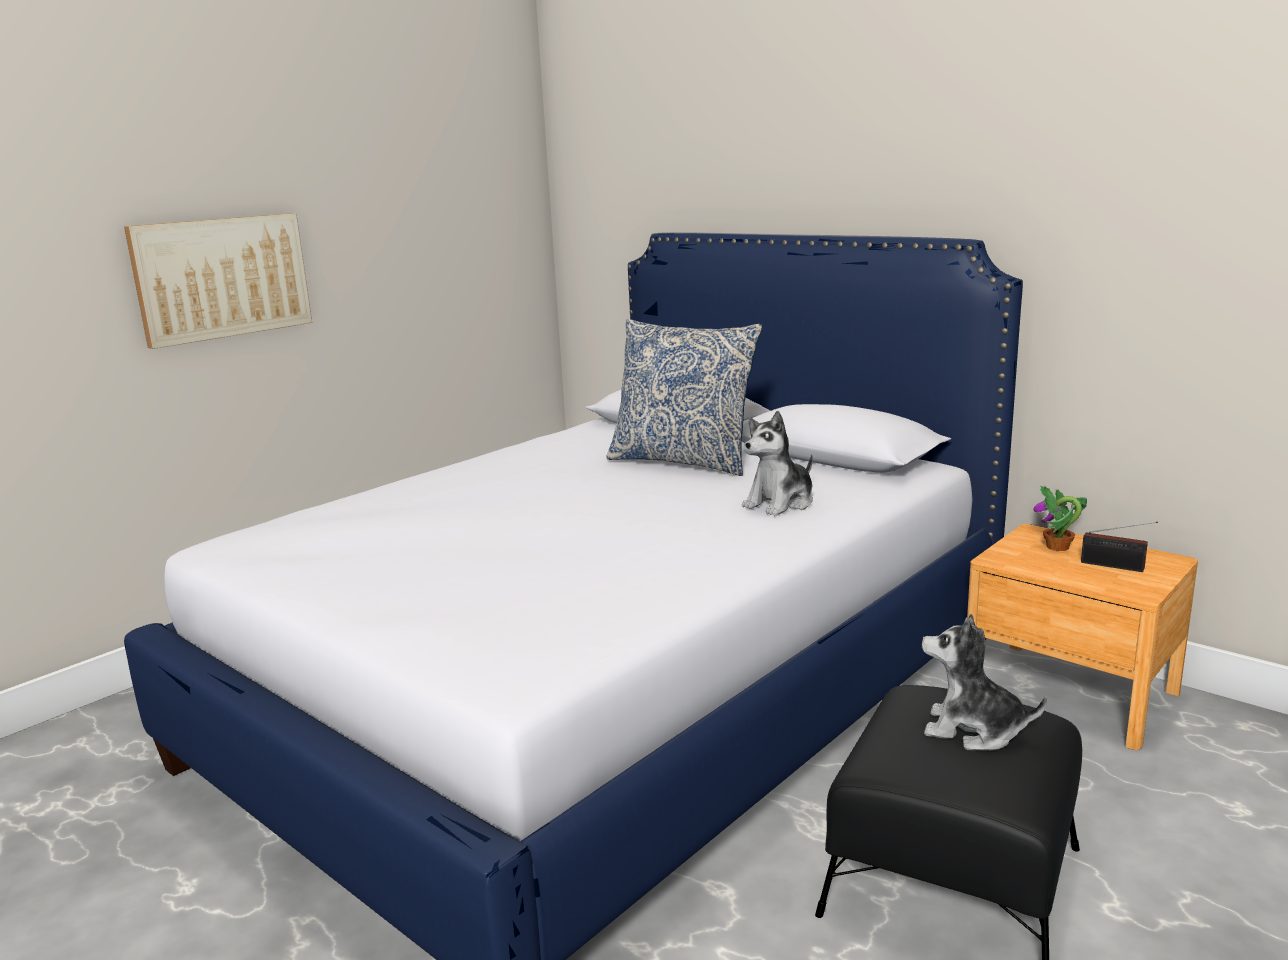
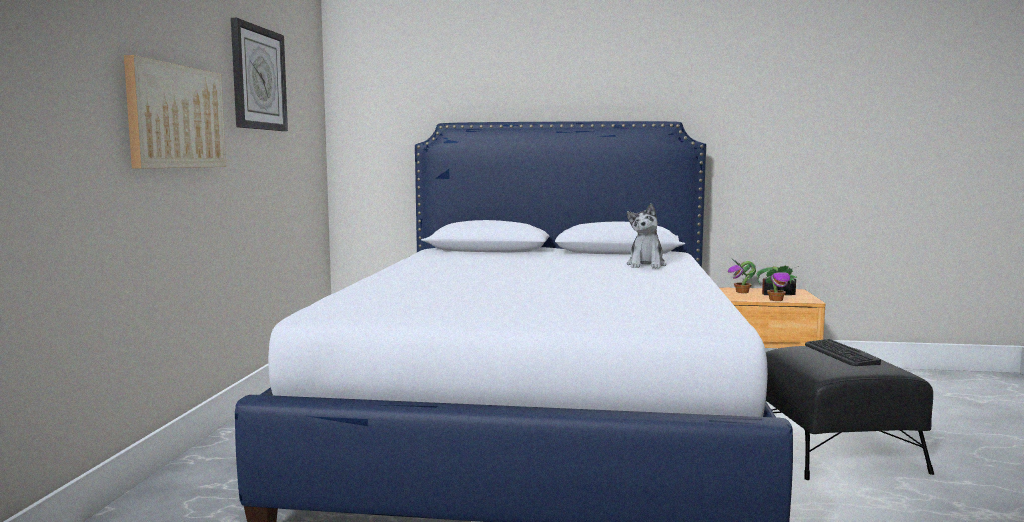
camera: 35 degrees left, 10 degrees down
(387, 199) = (258, 78): none -> wall clock
(683, 461) = (539, 258): pillow -> none
(973, 730) = (840, 354): plush toy -> keyboard
(1077, 579) = (776, 300): none -> potted plant

